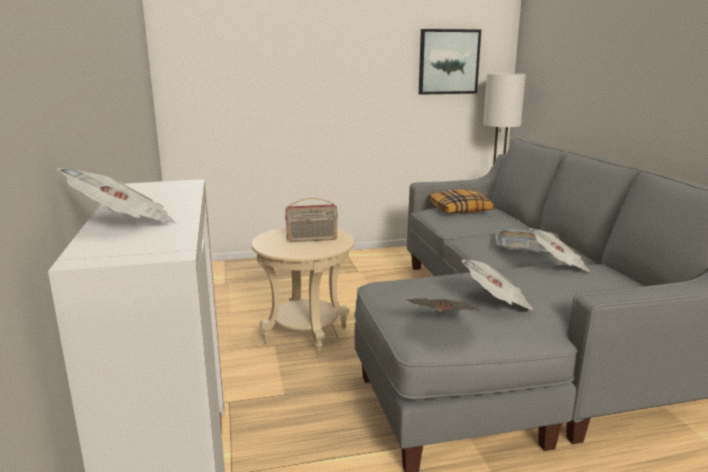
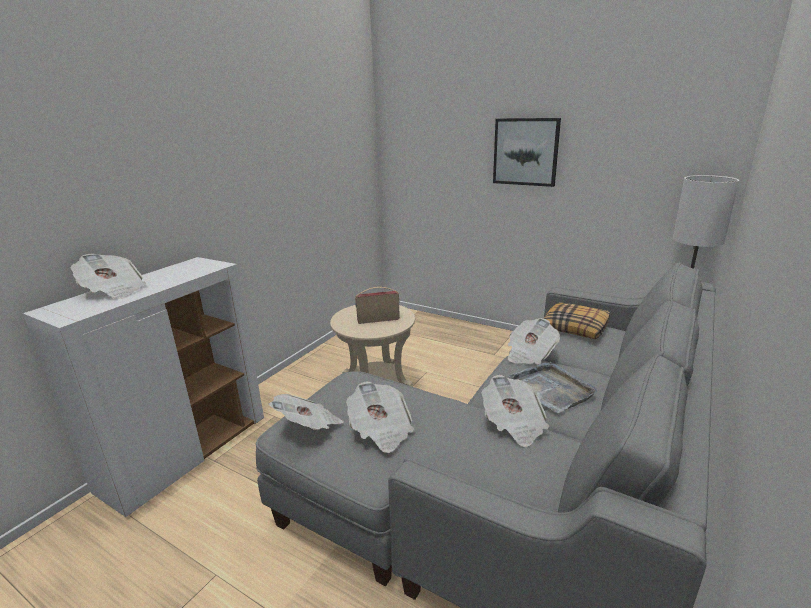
camera: 45 degrees right, 5 degrees up
(312, 240) = (378, 320): radio -> radio turned 135 degrees clockwise
(448, 62) = (648, 158): picture -> picture (525, 152)
(468, 231) = (529, 354): none -> newspaper

